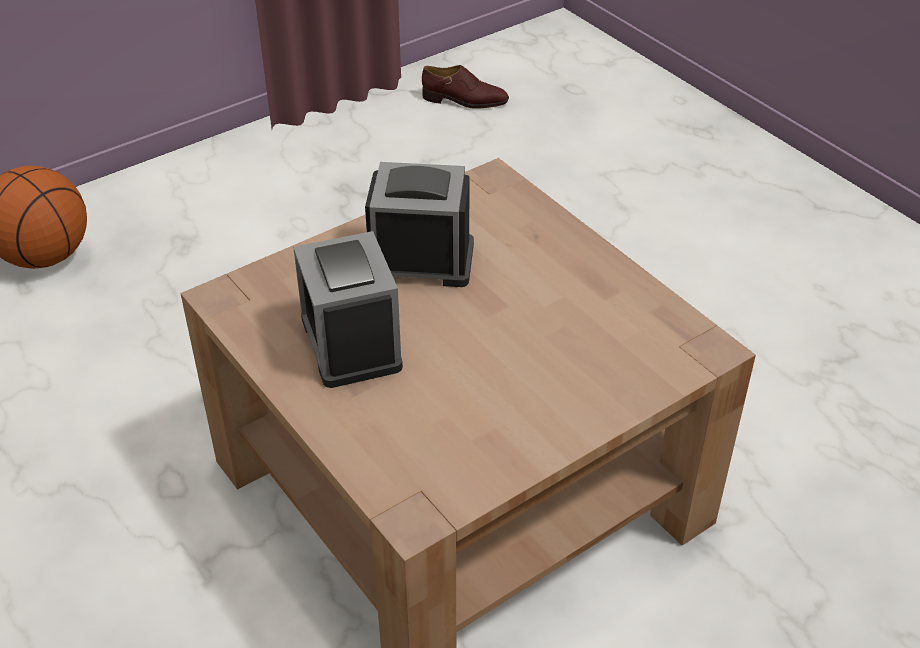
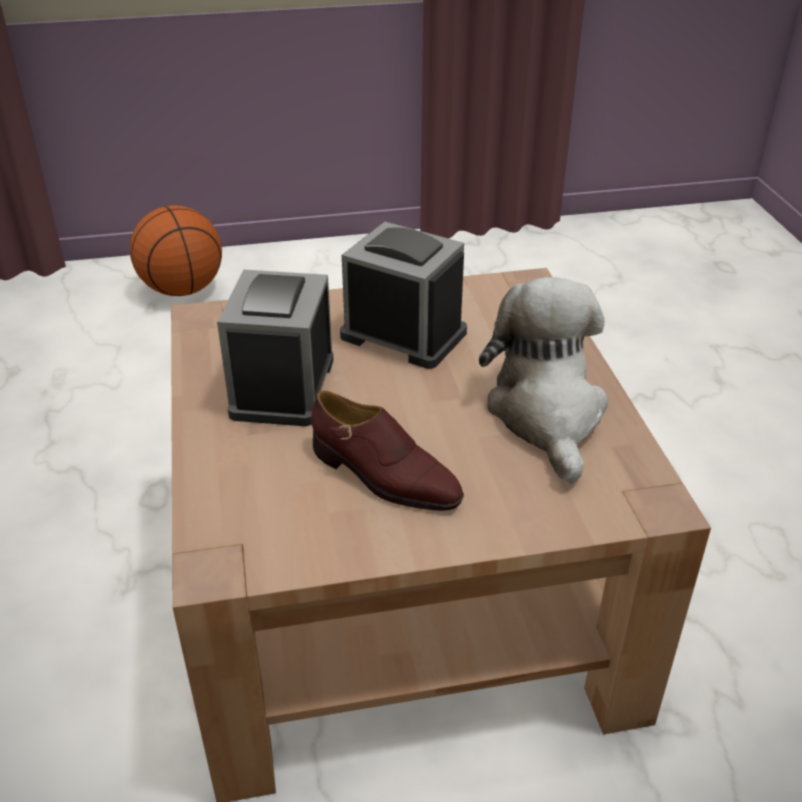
camera: 25 degrees right, 5 degrees down
(465, 100) = (611, 253): brown shoe -> brown shoe (384, 476)
(586, 299) = (547, 415): none -> plush toy

